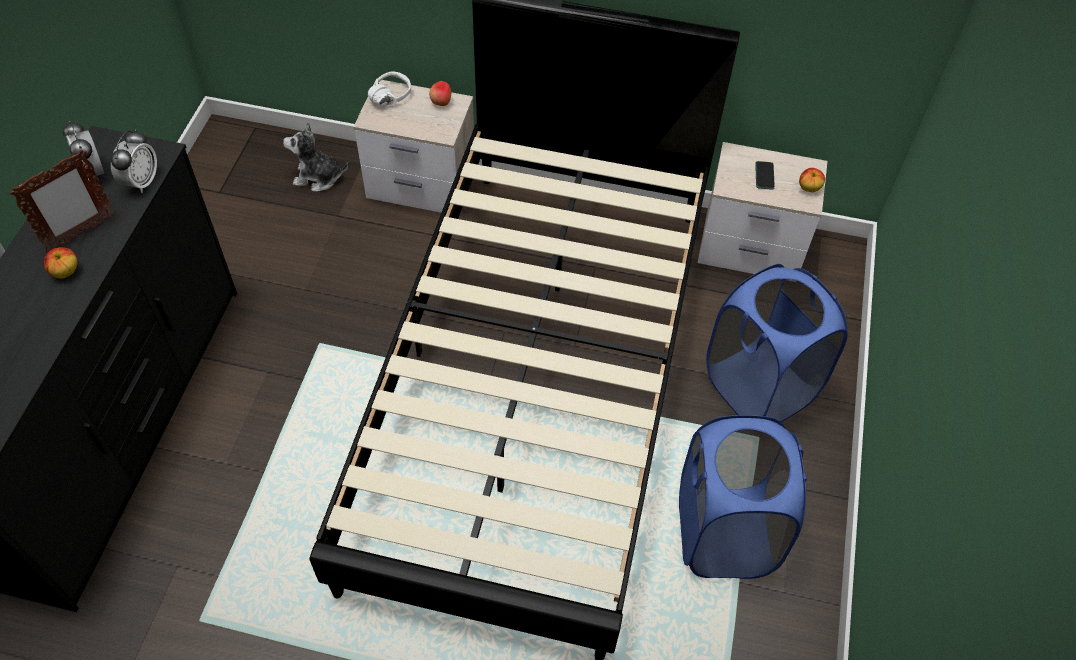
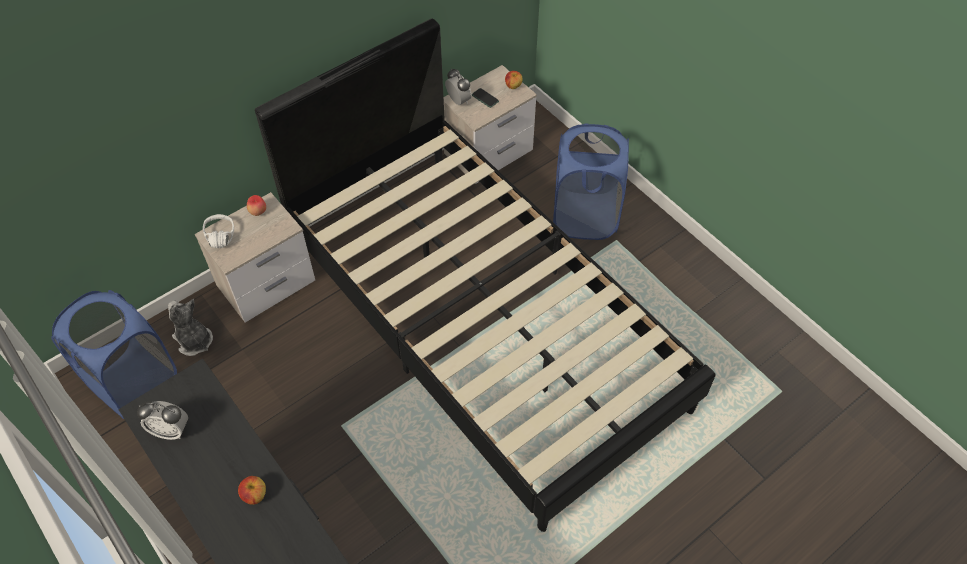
camera: 50 degrees left, 0 degrees up
(81, 234) = (226, 468): picture frame -> none
(141, 182) = (213, 404): alarm clock -> alarm clock (458, 101)
(318, 177) = (194, 340): plush toy -> plush toy turned 90 degrees clockwise
(724, 534) = (661, 299): blue laundry basket -> blue laundry basket (135, 384)

